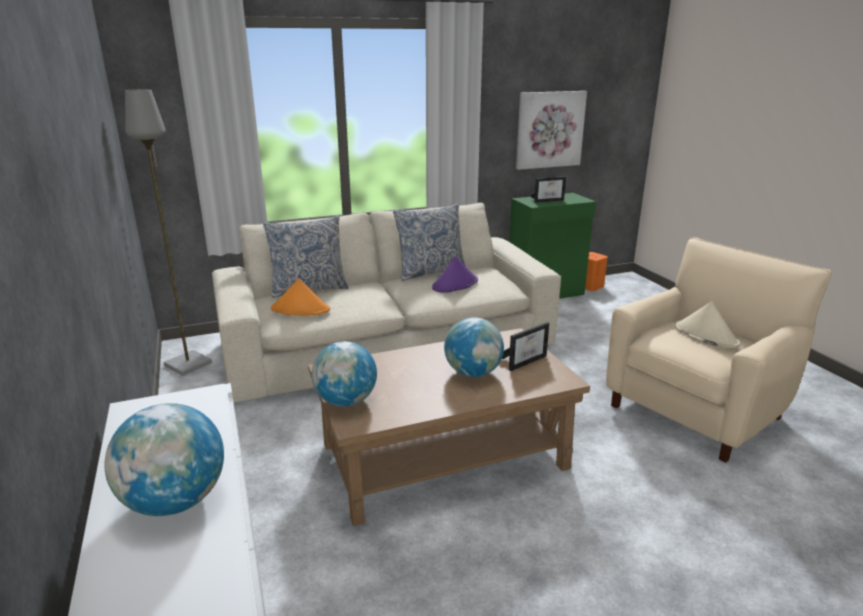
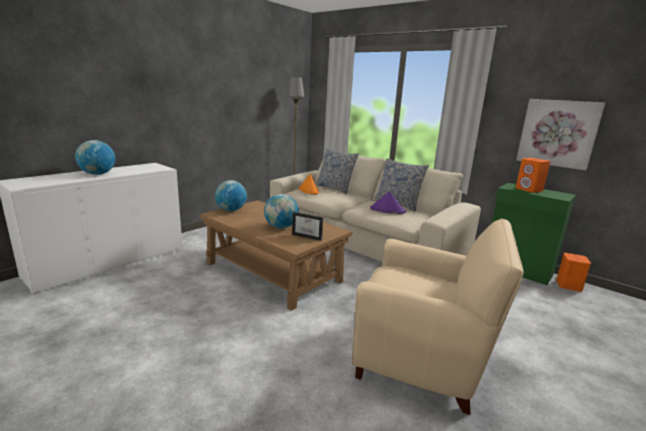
camera: 60 degrees right, 5 degrees down
(548, 200) = (529, 190): picture frame -> orange speaker
(705, 335) = (423, 287): beige hat -> none

